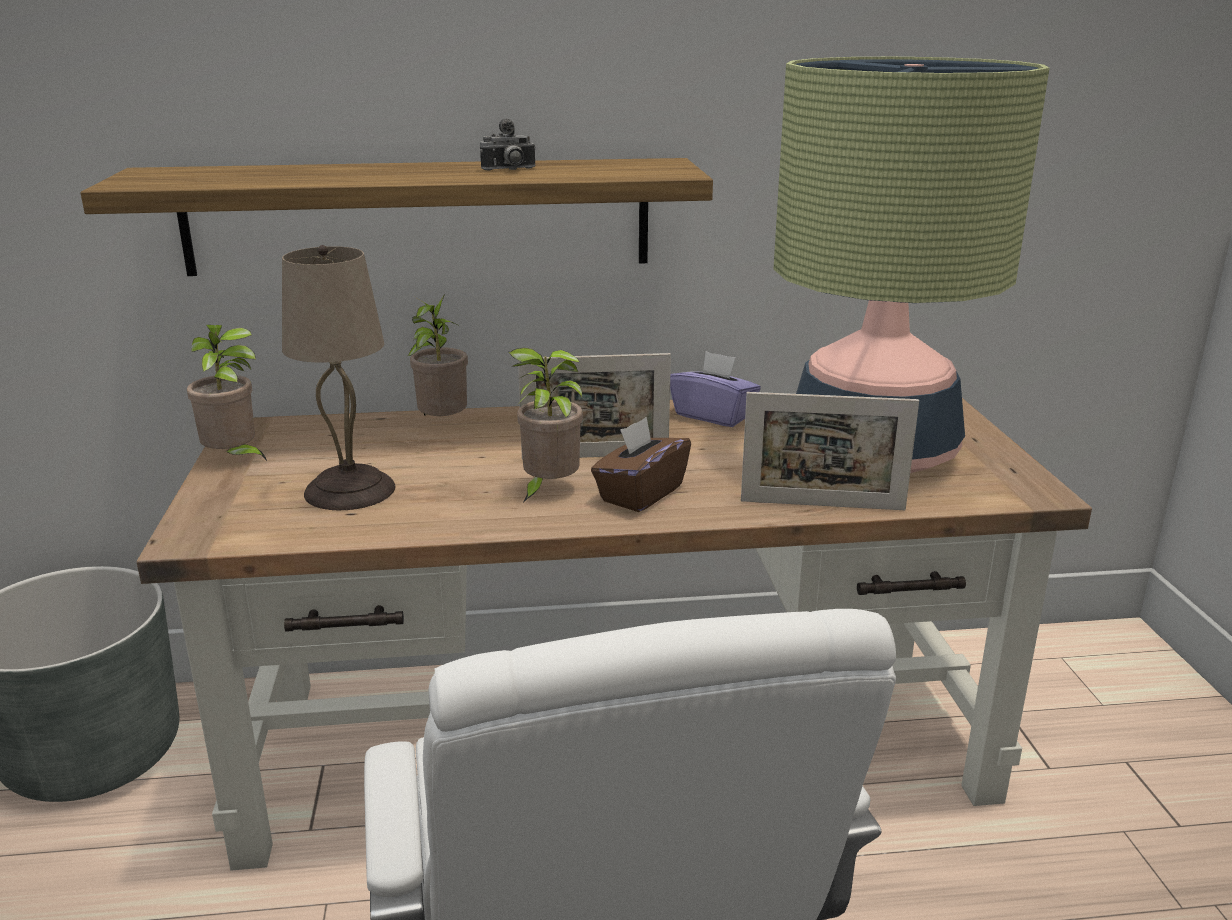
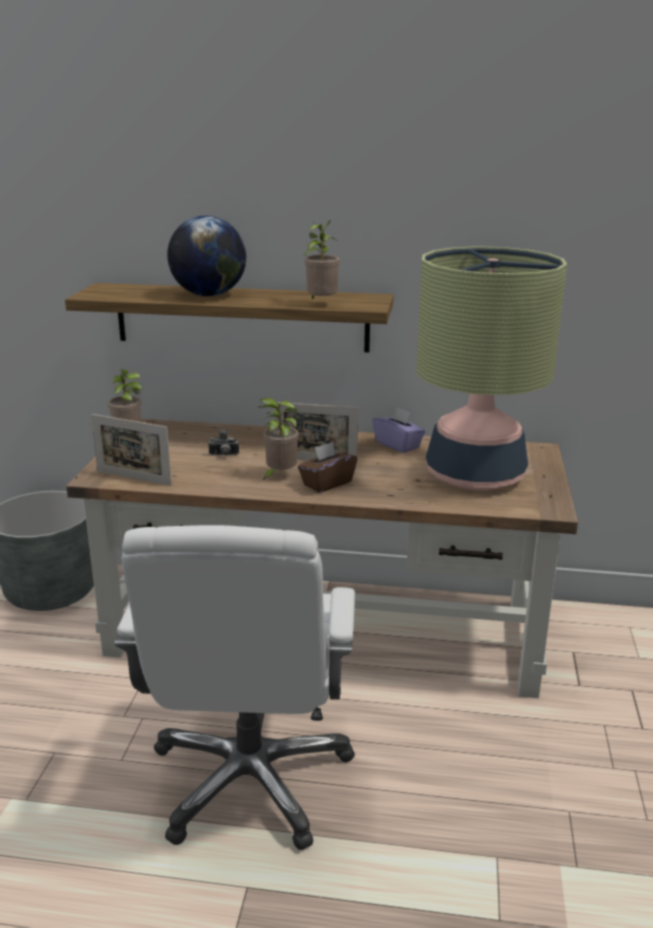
camera: 15 degrees right, 0 degrees up
(350, 489) = (179, 463): beige table lamp -> none
(367, 173) = (209, 295): none -> globe
(442, 425) = (244, 434): potted plant -> potted plant (321, 304)
(509, 170) = (284, 298): camera -> camera (223, 455)
(822, 505) = (421, 501): picture frame -> picture frame (133, 478)

